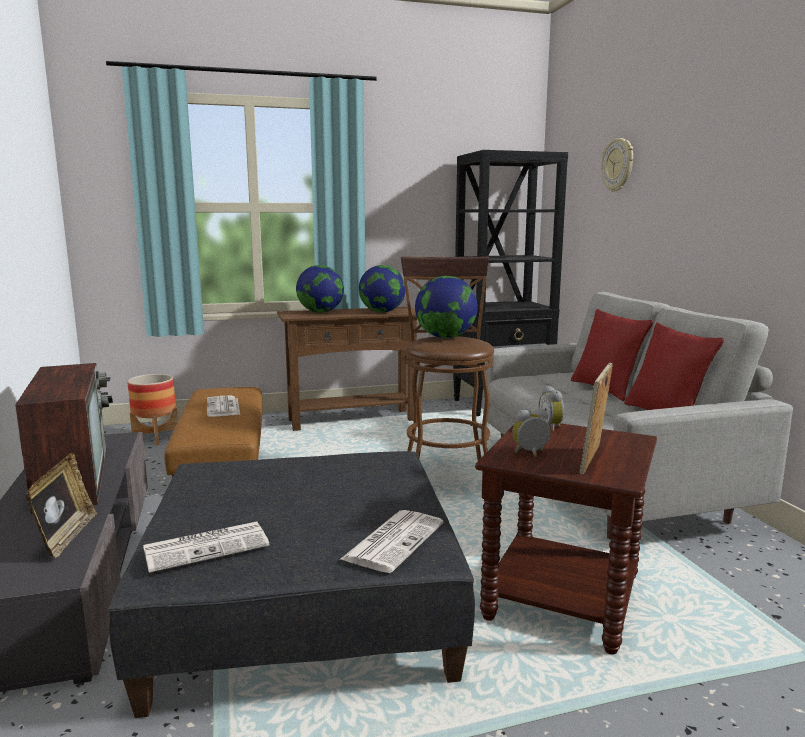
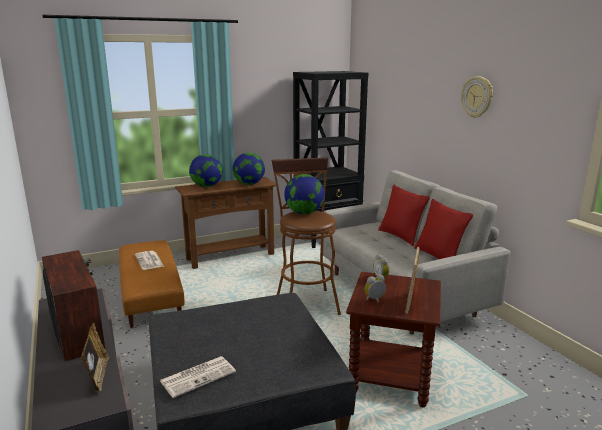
camera: 10 degrees left, 5 degrees up
(155, 438) = (96, 282): planter -> none
(394, 540) = (305, 360): newspaper -> none
(618, 165) = (402, 87): wall clock -> wall clock (477, 97)

